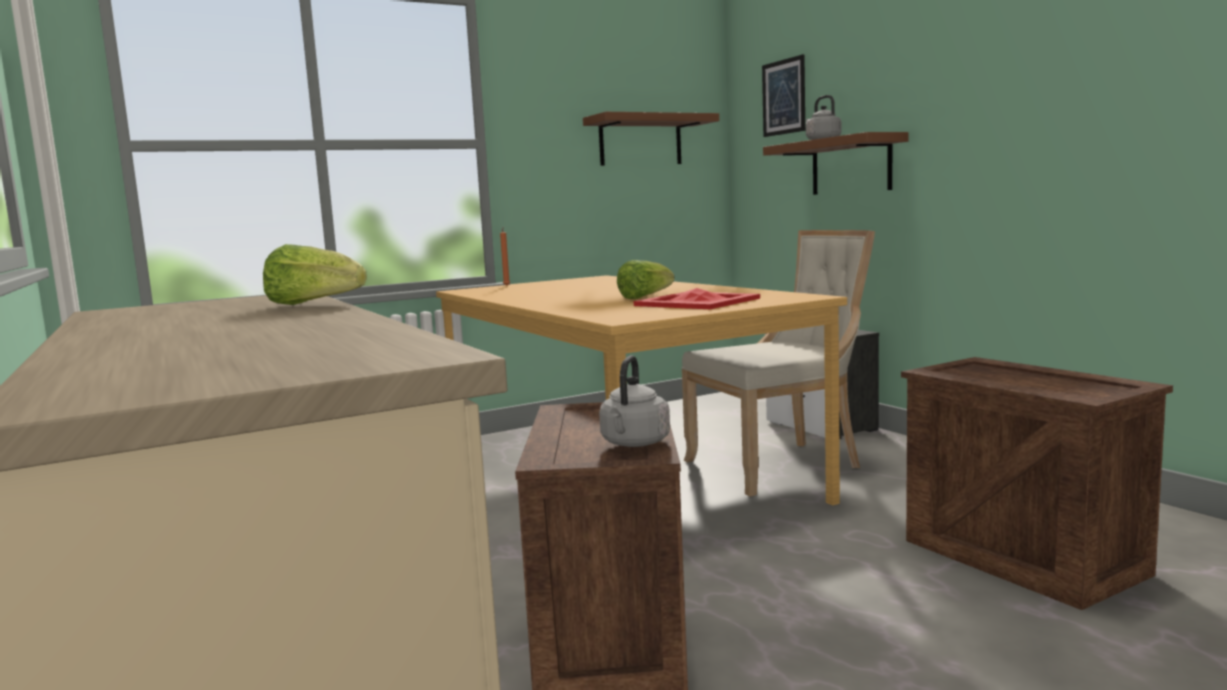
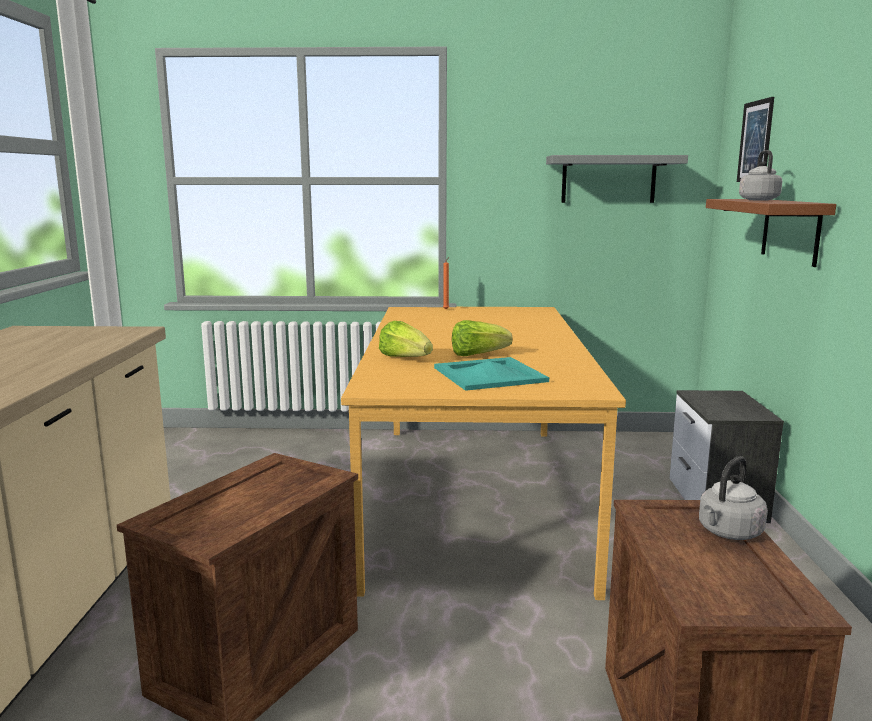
camera: 30 degrees right, 5 degrees up
(314, 304) = (86, 354): lettuce -> lettuce (405, 358)
(634, 443) = (230, 523): grey kettle -> grey kettle (728, 533)
(640, 141) = (608, 179): brown shelf -> grey shelf
(696, 302) = (488, 374): red tray -> turquoise tray
(780, 465) = (612, 536): beige chair -> none

